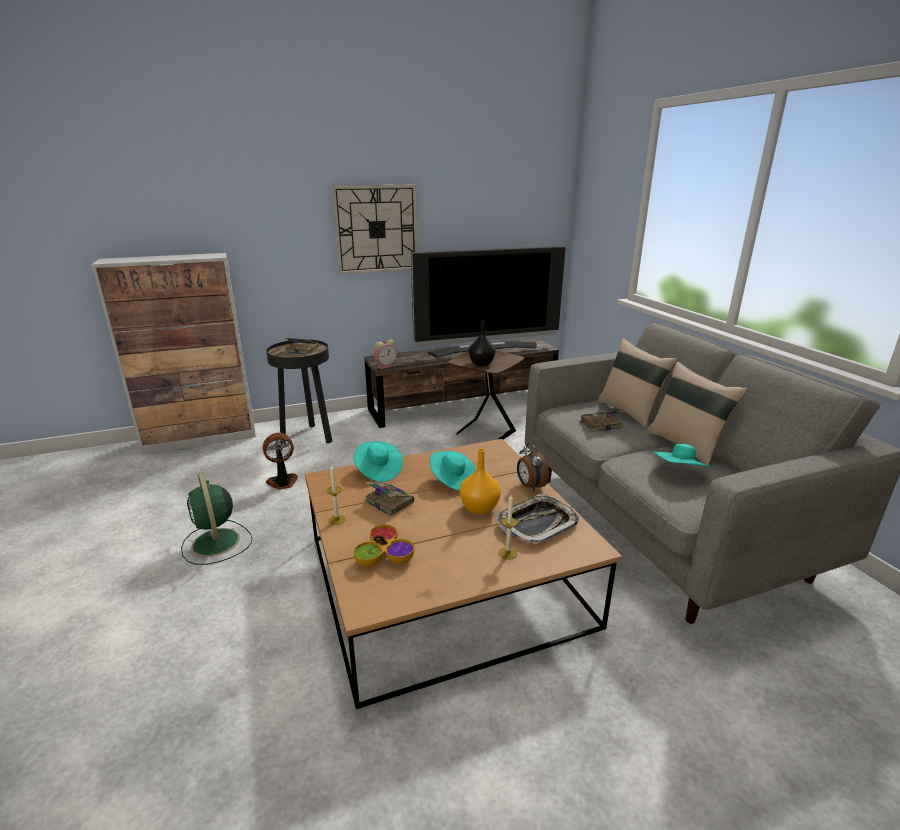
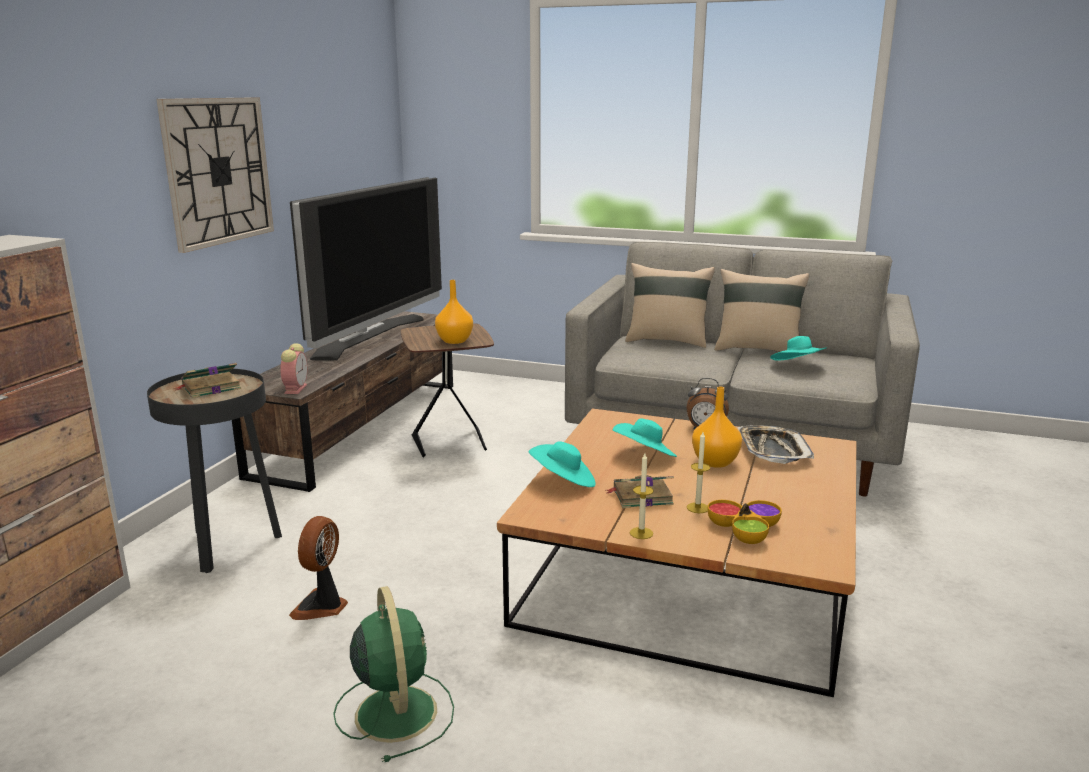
camera: 50 degrees left, 5 degrees down
(216, 543) = (395, 710): green fan -> green fan turned 120 degrees counterclockwise
(481, 364) = (455, 341): black vase -> orange vase
(507, 553) = (805, 477): candle -> candle (697, 508)
(600, 424) = (673, 356): book -> none

